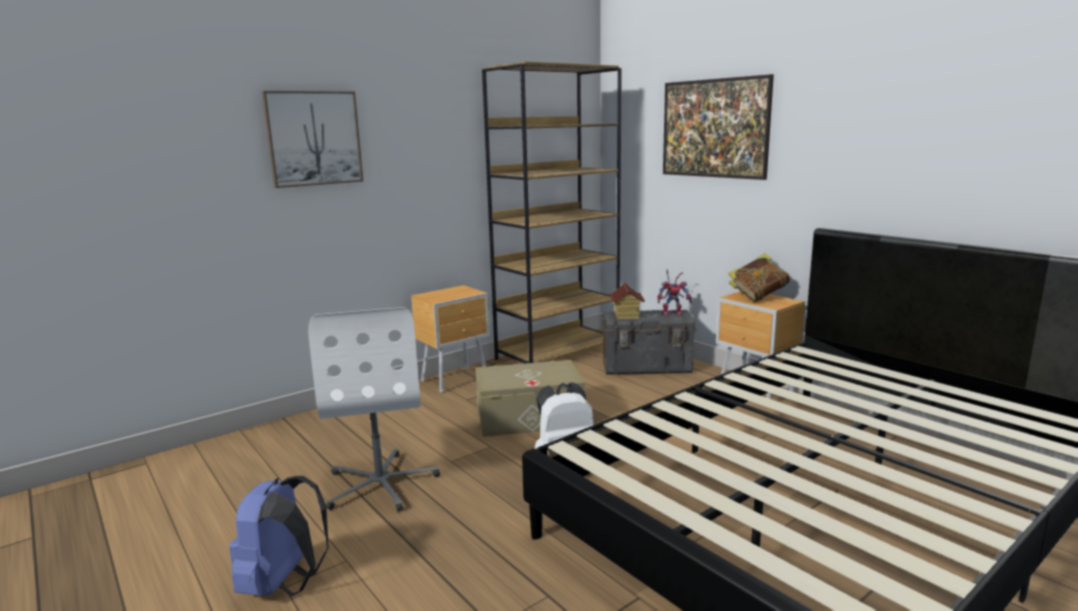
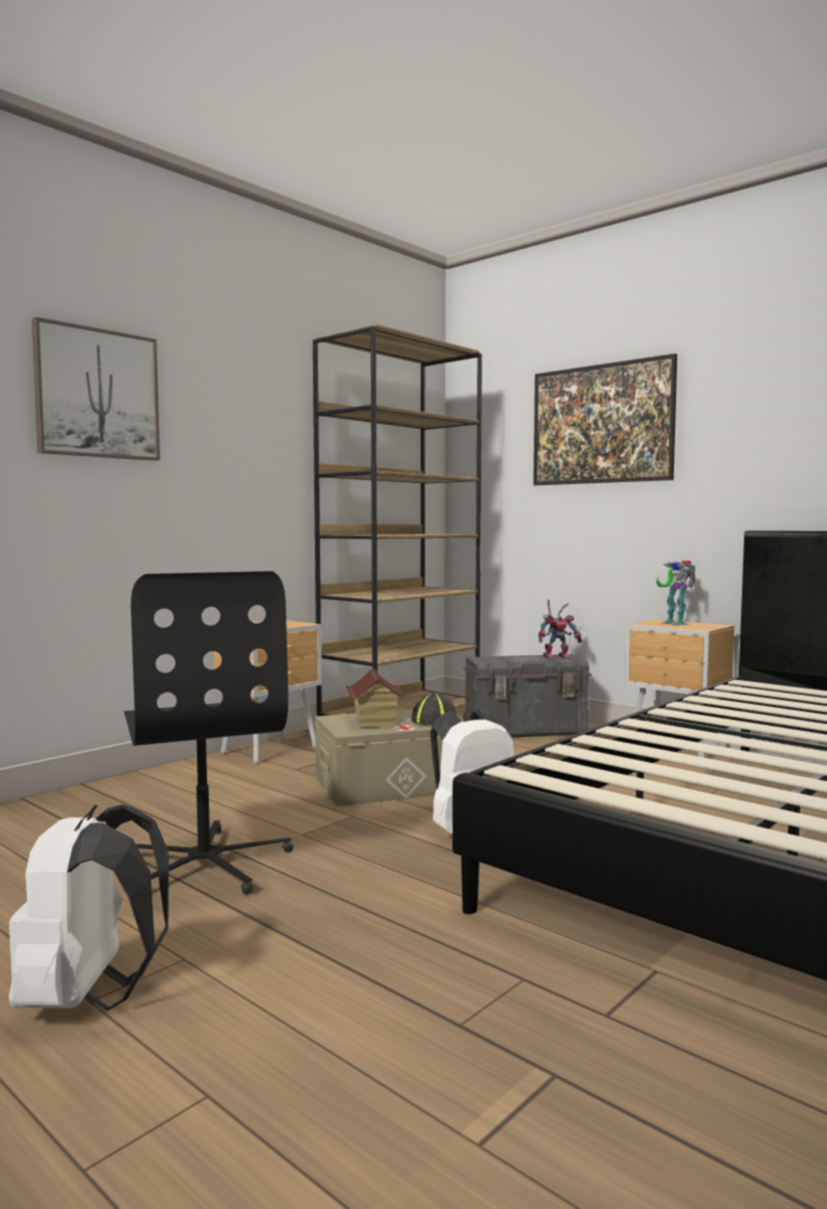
camera: 10 degrees left, 10 degrees down
(284, 584) = (89, 997): blue backpack -> white backpack
(381, 483) = (205, 864): white office chair -> black office chair
(556, 373) = (432, 718): none -> cap
(626, 315) = (499, 659): toy house -> toy house (374, 721)
(758, 297) = (675, 623): book -> toy robot

